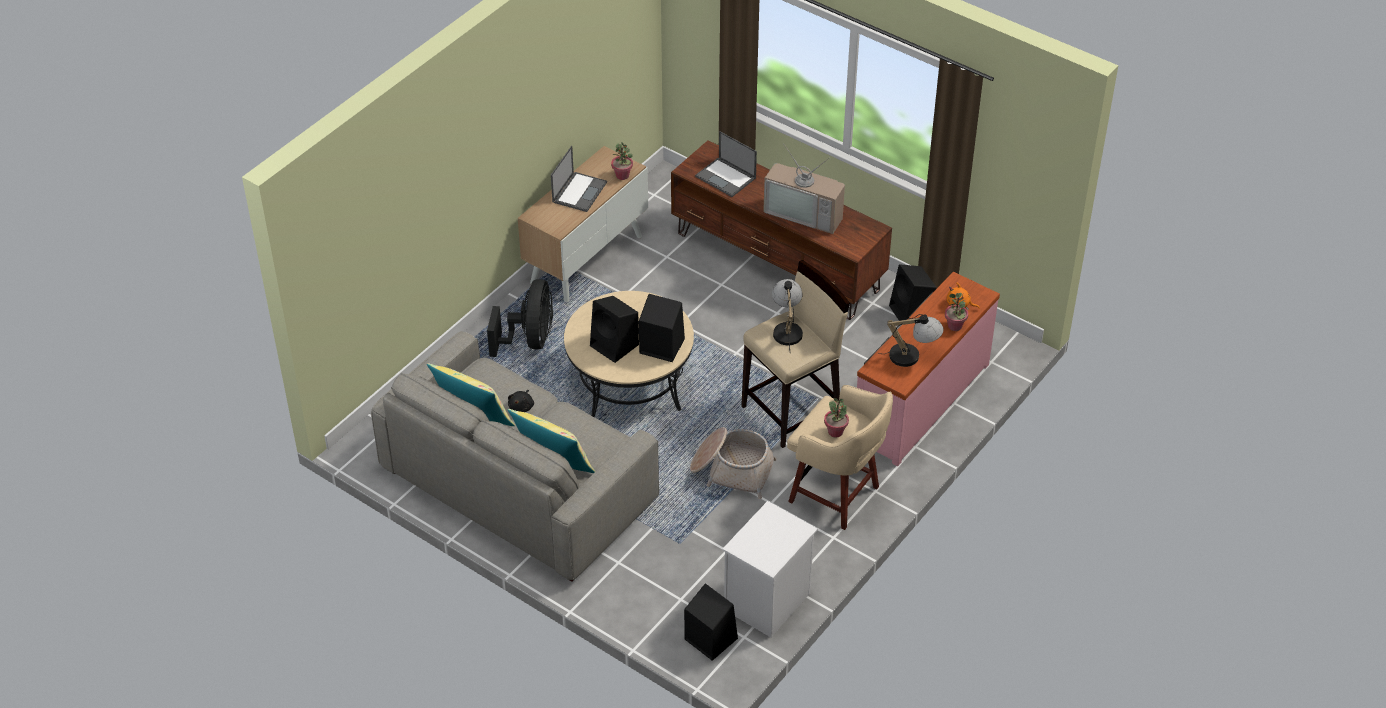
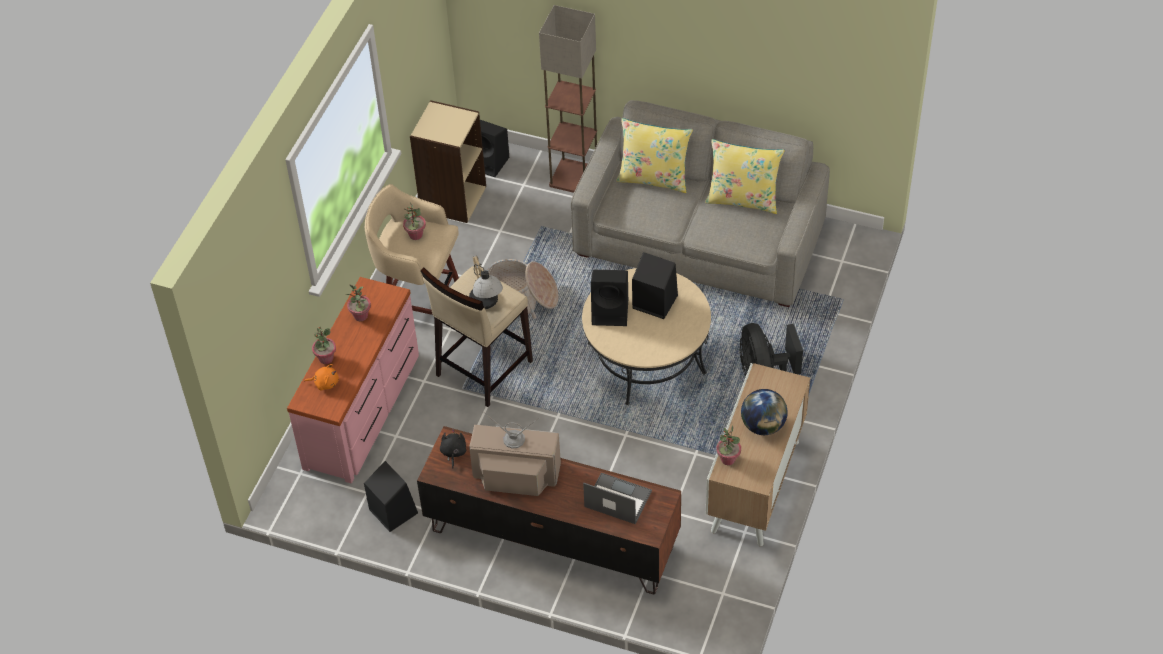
camera: 165 degrees right, 5 degrees up
(522, 407) = (708, 221): black plush toy -> black plush toy (453, 453)
(579, 191) = (763, 426): laptop -> globe
(618, 593) = (575, 177): none -> floor lamp
(767, 603) = (452, 198): white nightstand -> beige bookcase
(912, 356) = (361, 316): table lamp -> potted plant

